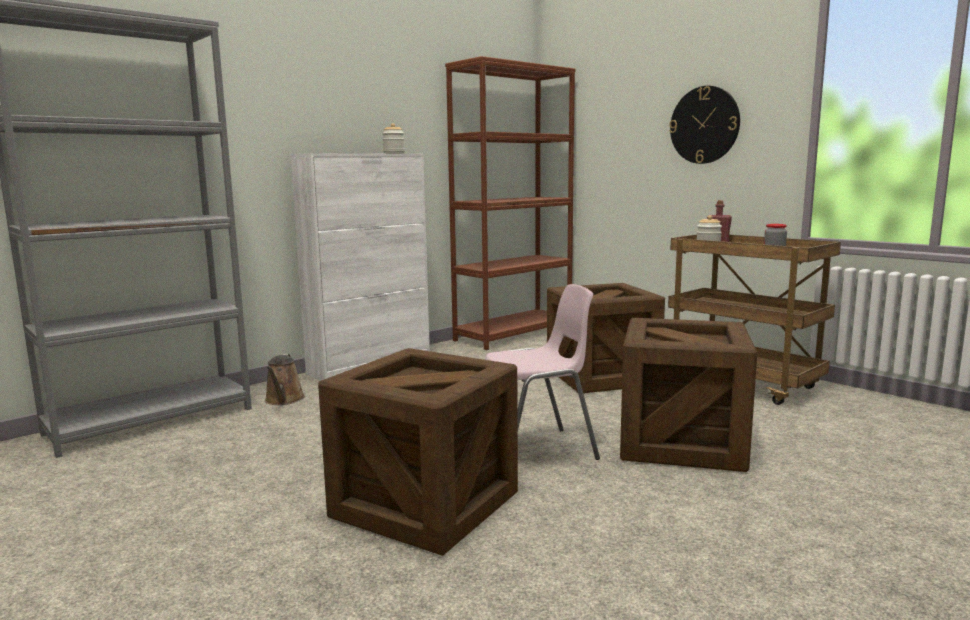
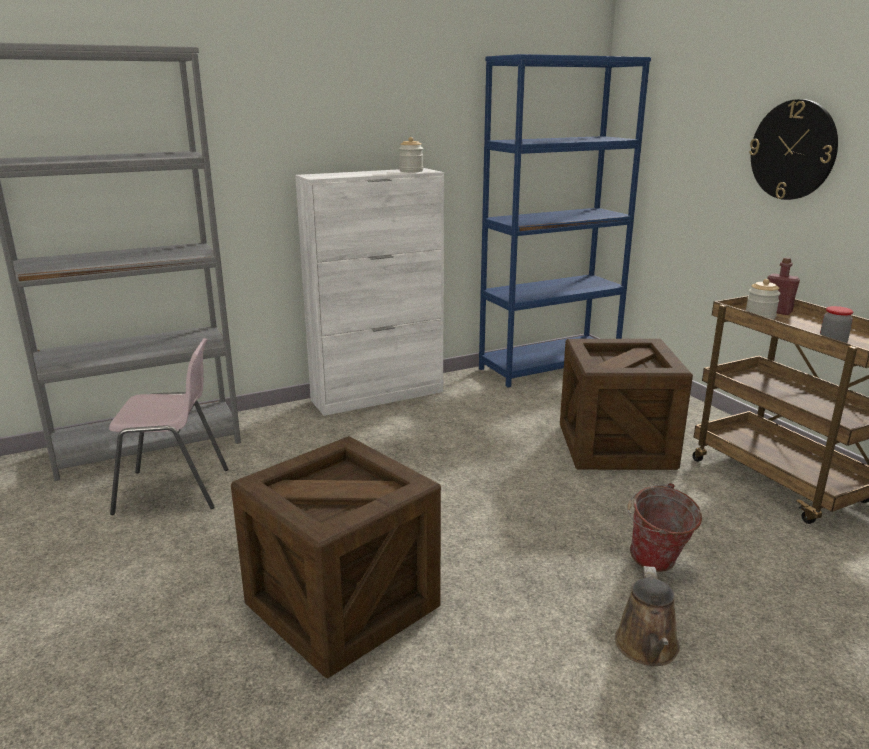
camera: 15 degrees right, 10 degrees up
(284, 400) = (275, 435): brown watering can -> brown watering can (647, 649)
(514, 334) = (549, 366): brown bookcase -> blue bookcase
(536, 451) = (488, 550): pink chair -> pink chair (174, 491)
(682, 443) = (656, 566): crate -> bucket

